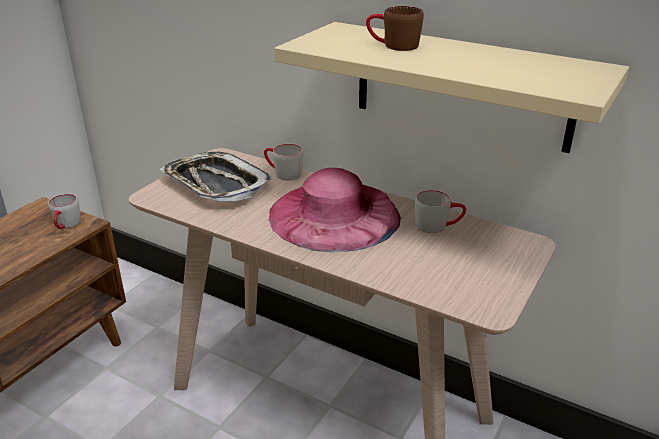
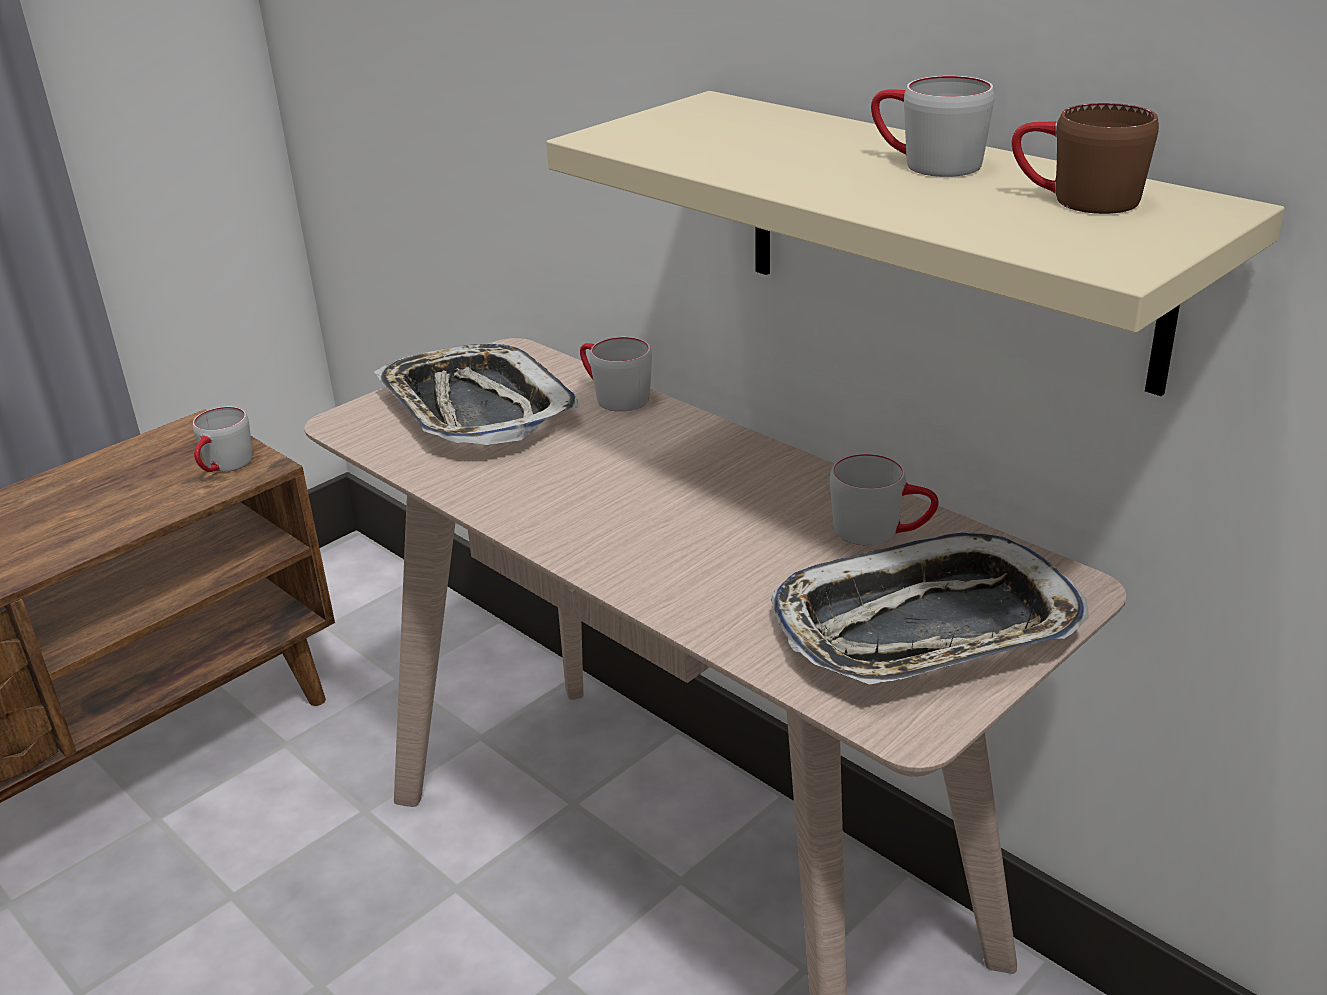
camera: 15 degrees right, 0 degrees up
(334, 215) = (676, 489): pink hat -> none
(393, 46) = (785, 144): brown mug -> brown mug (1075, 199)
(464, 52) = (925, 163): none -> grey mug
(477, 267) = (925, 628): none -> tray

